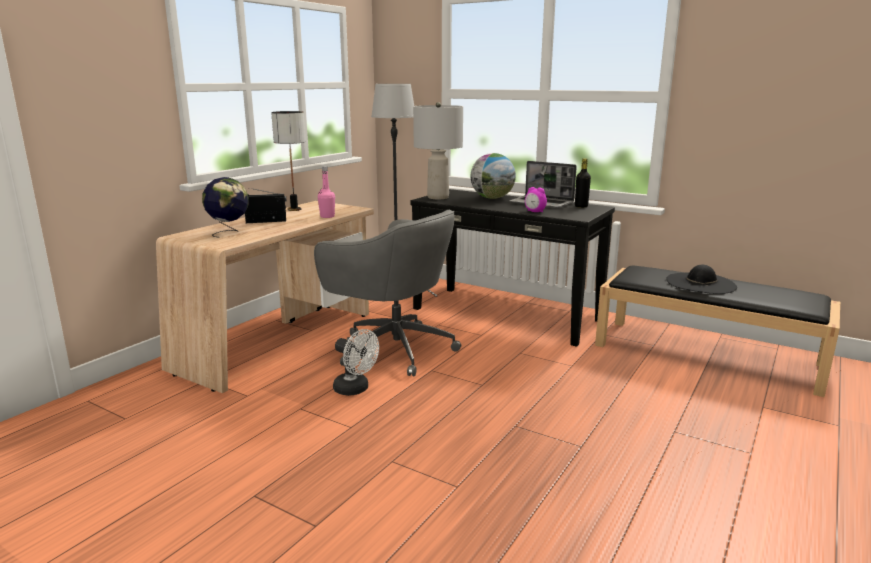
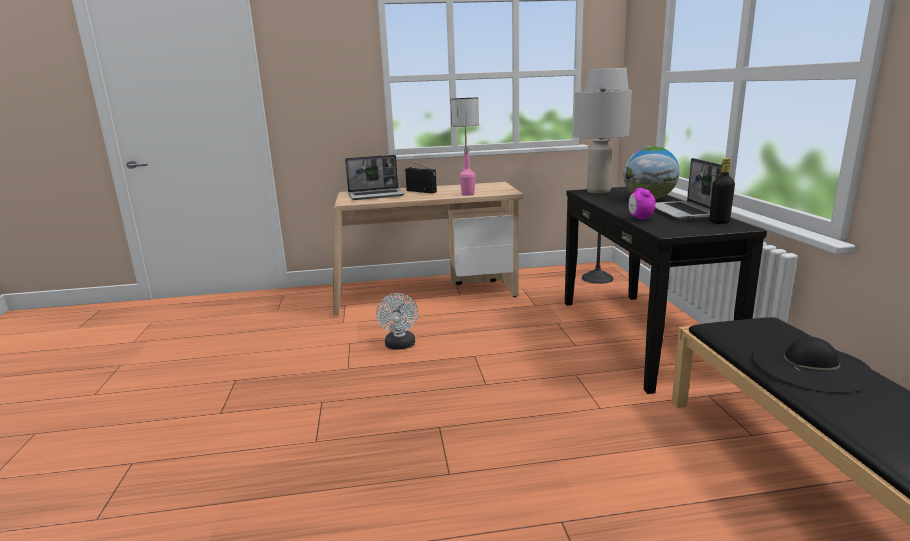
camera: 50 degrees right, 0 degrees up
(229, 233) = (376, 195): globe -> laptop
(393, 348) = (483, 328): grey office chair -> none

